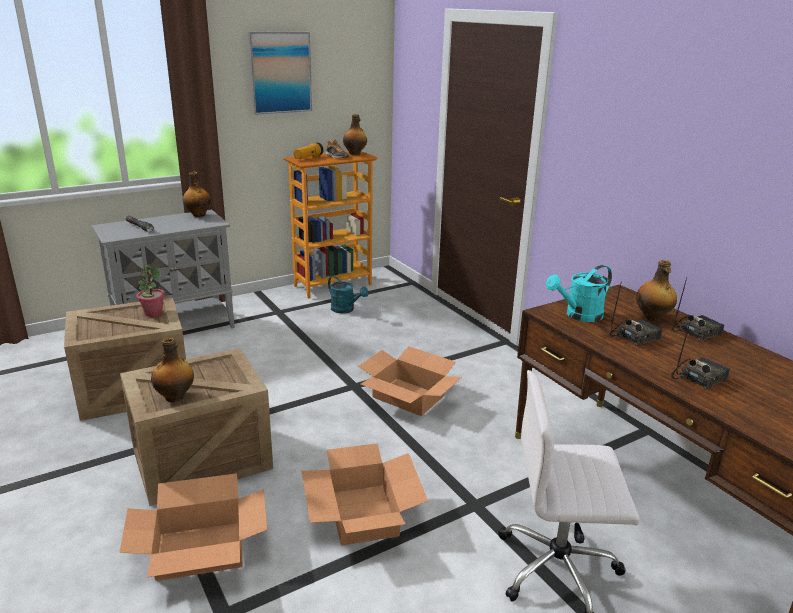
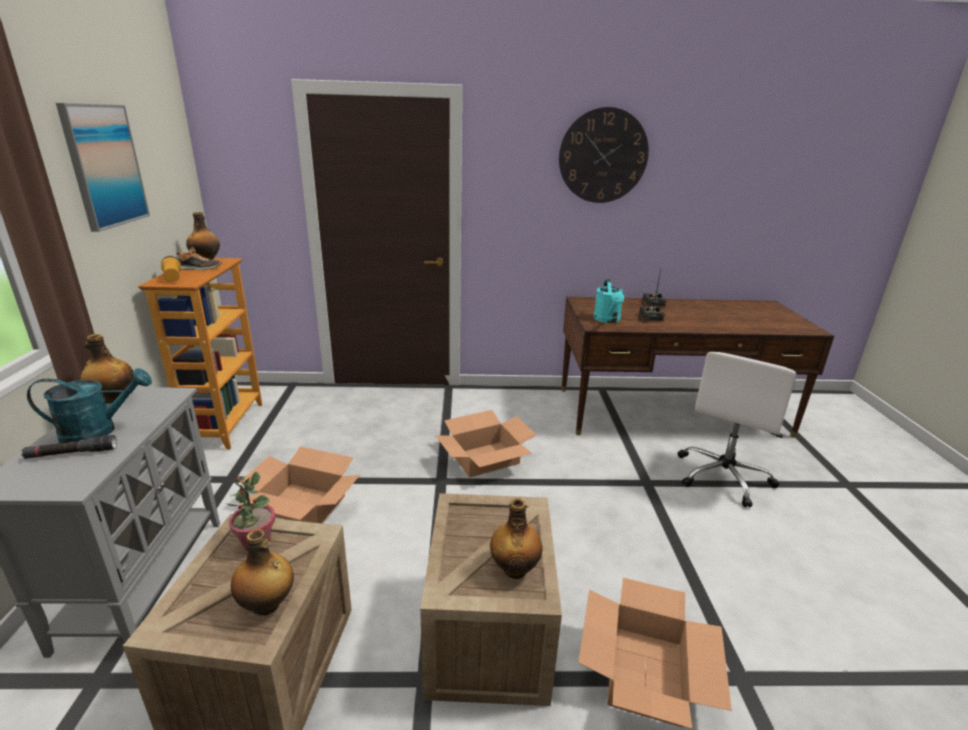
camera: 60 degrees left, 0 degrees up
(346, 310) = (291, 436): turquoise watering can -> turquoise watering can (98, 431)
(362, 514) = (634, 542): cardboard box -> cardboard box (304, 505)
(652, 317) = (624, 305): bottle -> bottle (267, 605)
(684, 108) = (603, 156): none -> wall clock
(698, 378) = (710, 322): radio -> none

